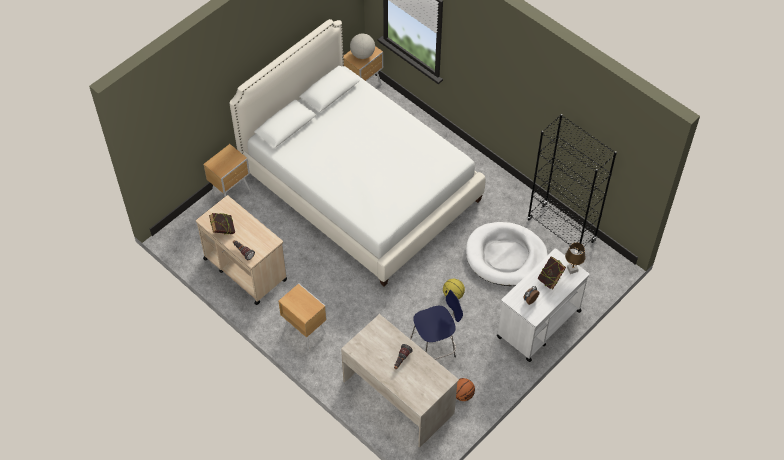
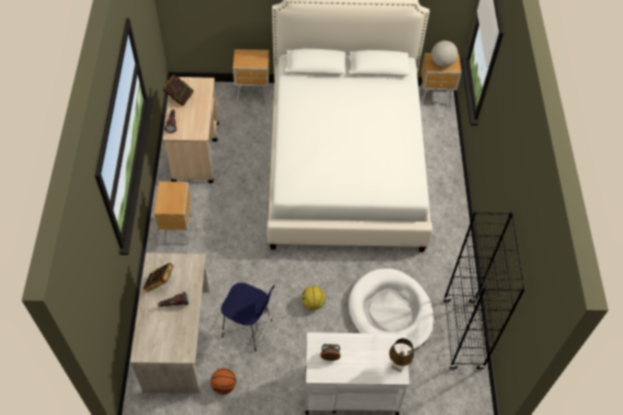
camera: 45 degrees right, 0 degrees up
(550, 280) = (368, 356): book -> book (160, 284)

